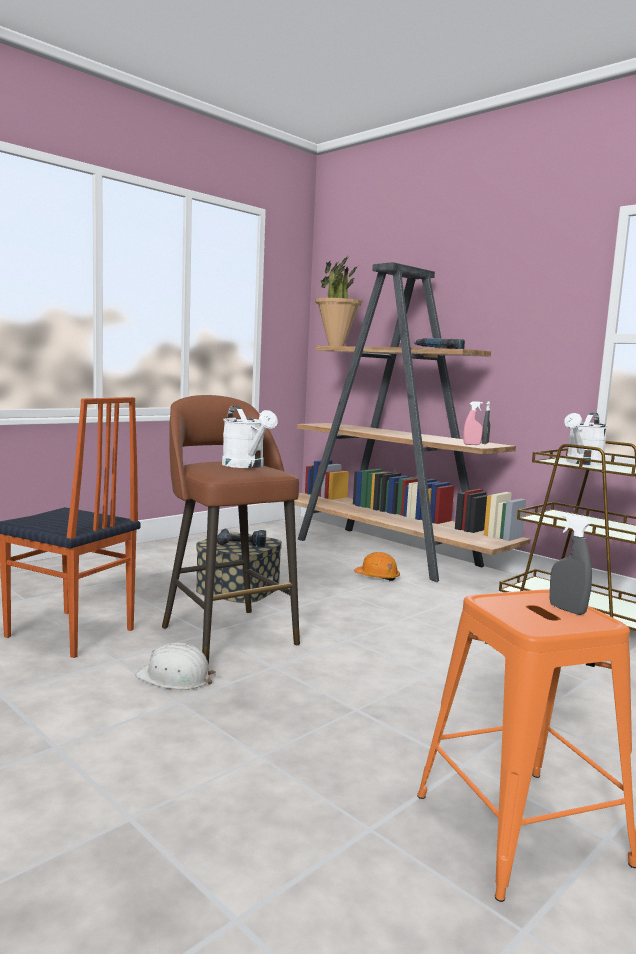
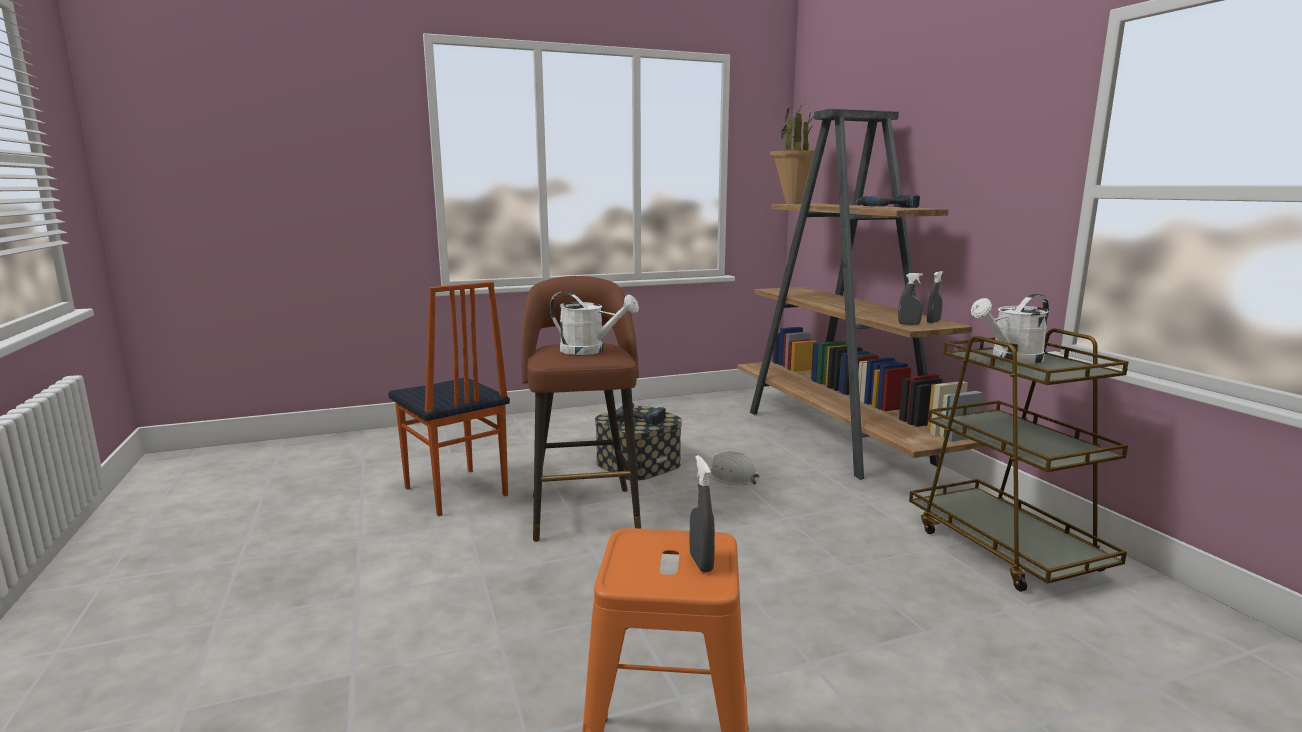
camera: 25 degrees right, 5 degrees up
(175, 677) = (500, 549): white hard hat -> white hard hat (730, 476)
(246, 466) = (590, 351): white watering can -> white watering can turned 60 degrees counterclockwise
(377, 577) = (796, 466): orange hard hat -> none
(472, 444) = (909, 324): pink spray bottle -> grey spray bottle

